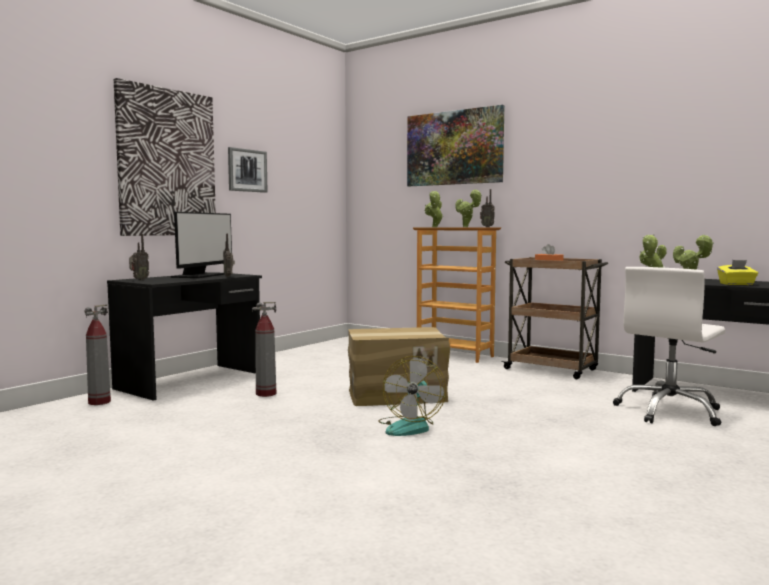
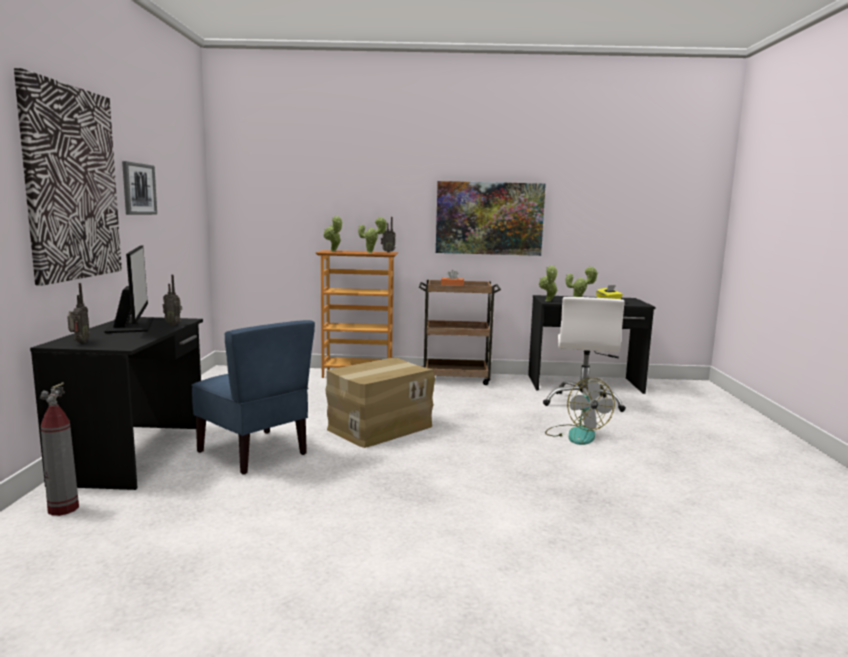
camera: 35 degrees left, 5 degrees up
(265, 394) = (254, 452): fire extinguisher -> blue chair
(410, 426) = (444, 459): fan -> fan (576, 434)
(454, 148) = (346, 172): picture -> picture (489, 218)

